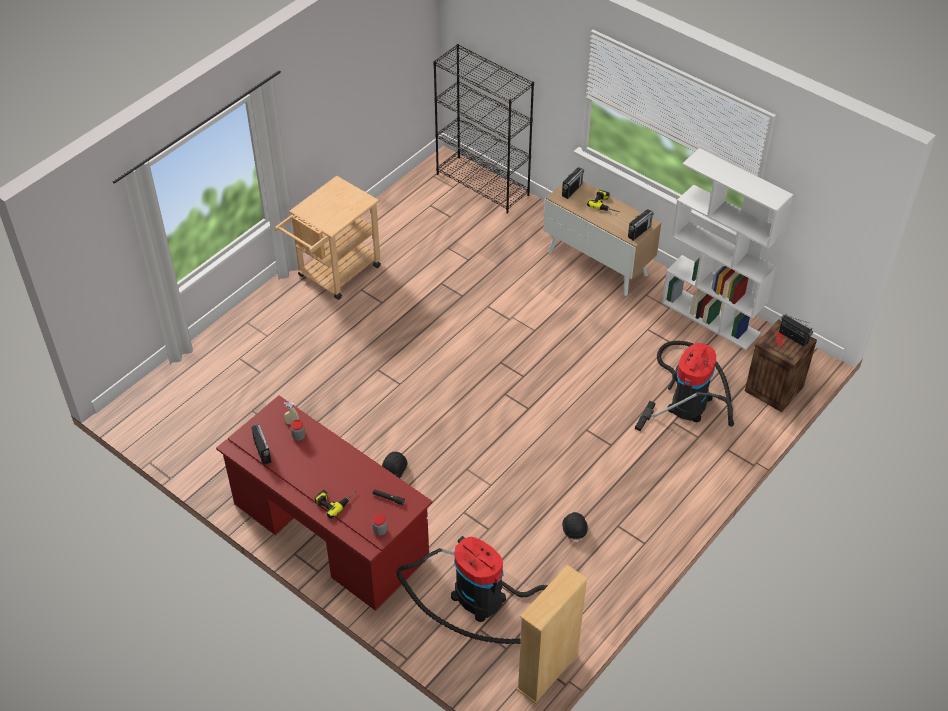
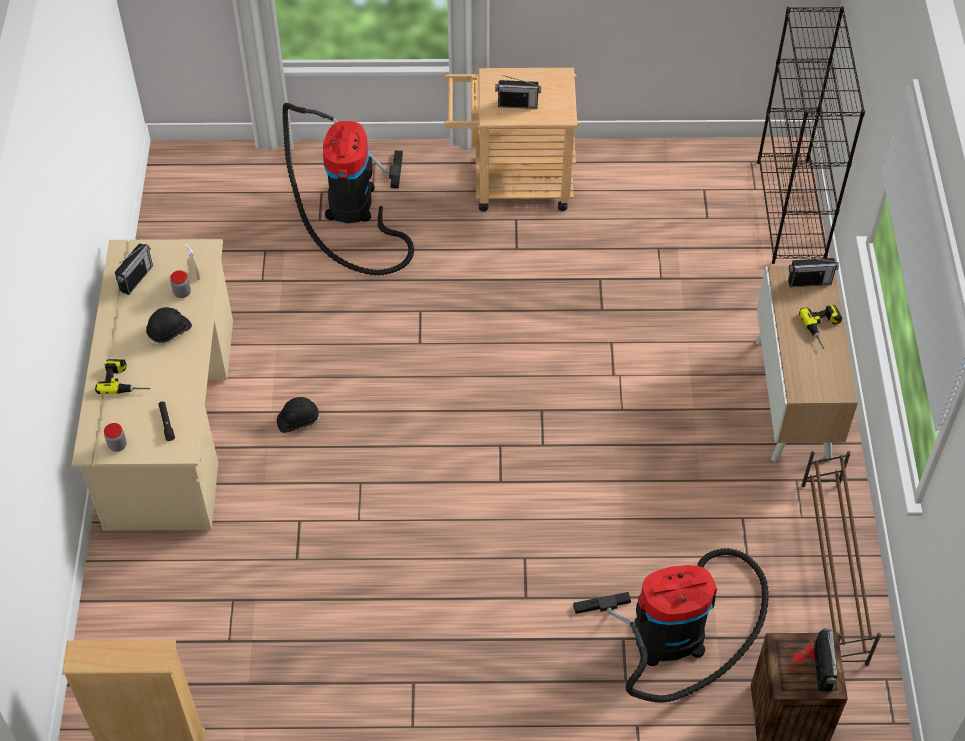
camera: 50 degrees right, 5 degrees up
(330, 531) = (170, 422): red desk -> beige desk
(484, 601) = (197, 620): vacuum cleaner -> vacuum cleaner (351, 208)
(574, 529) = (369, 641): black hard hat -> black hard hat (169, 331)
(639, 232) = (815, 390): radio -> radio (517, 104)
(711, 318) = (833, 572): white bookcase -> brown shoe rack

